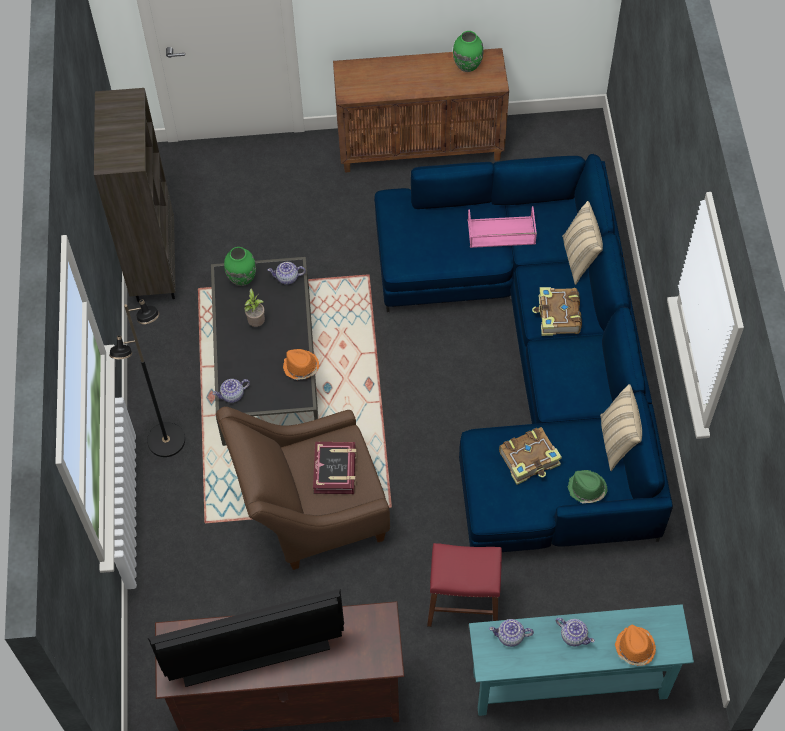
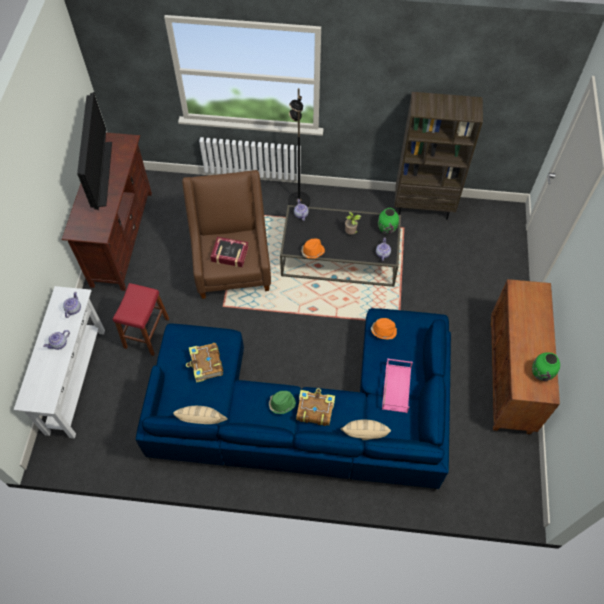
camera: 100 degrees right, 0 degrees up
(569, 685) = (75, 380): turquoise console table -> white console table
(586, 489) = (173, 395): green hat -> green hat (281, 403)
(634, 648) = (37, 376): orange hat -> orange hat (383, 330)

